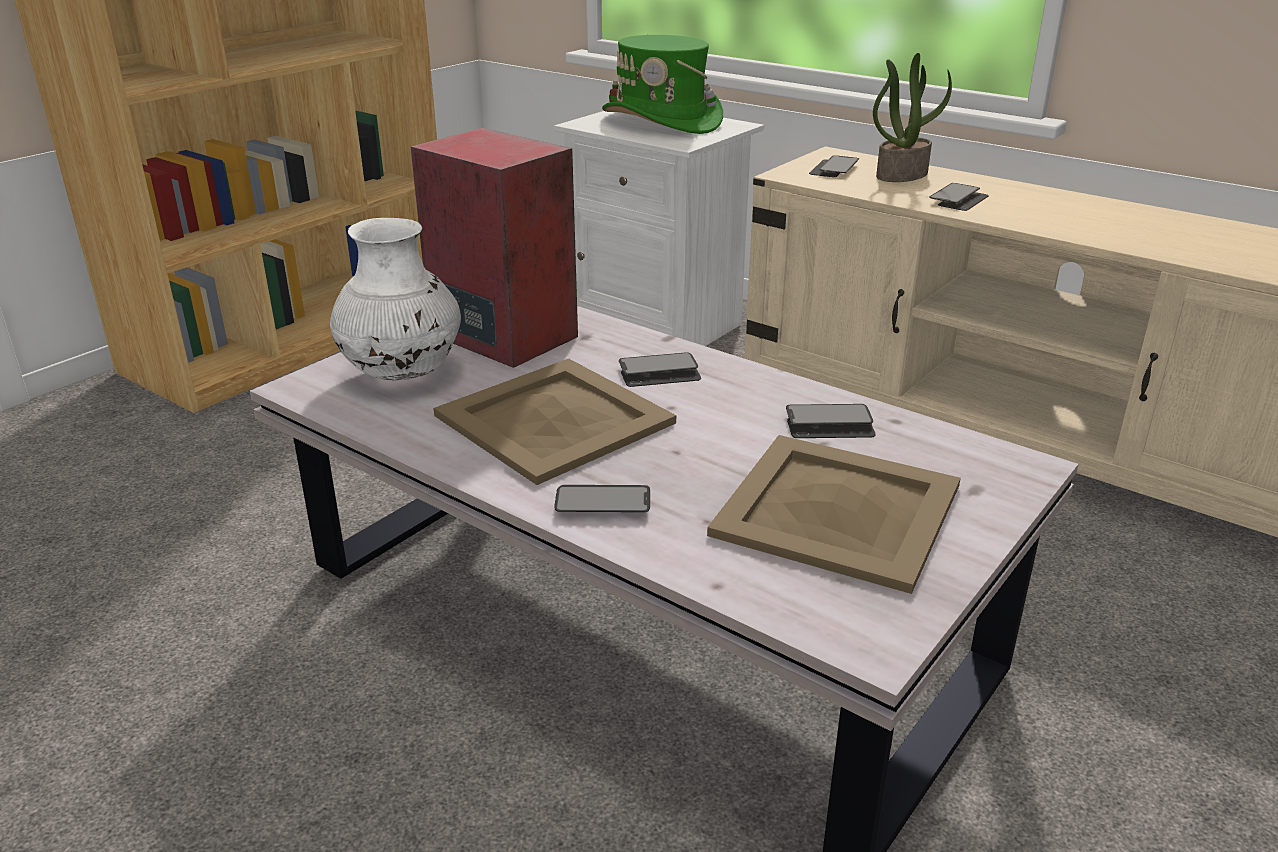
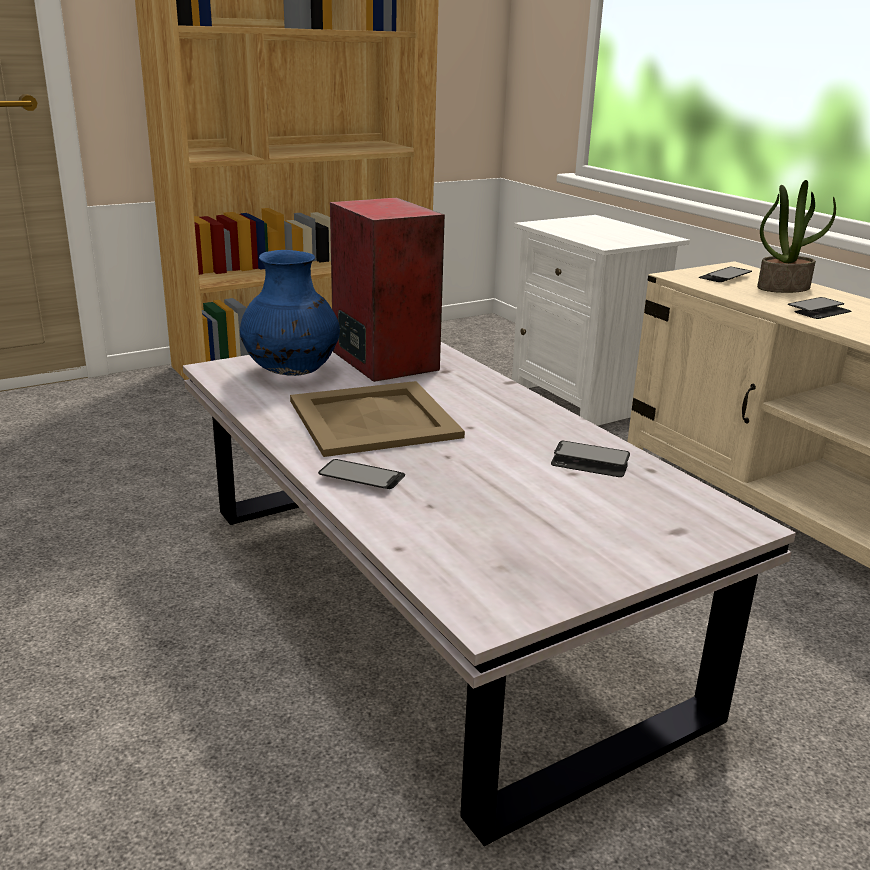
camera: 20 degrees right, 5 degrees down
(403, 374) = (291, 372): white vase -> blue vase
(659, 372) = (481, 403): phone -> none
(662, 121) = (604, 228): green hat -> none
(838, 511) = (542, 521): beige tray -> none

